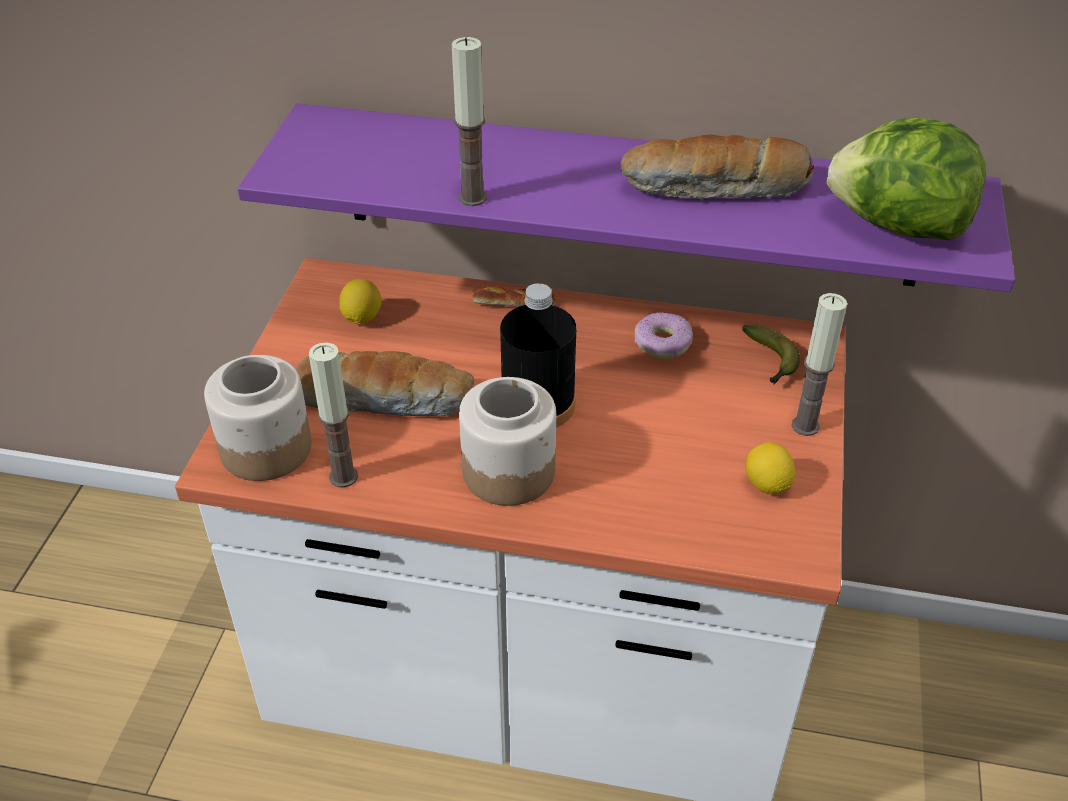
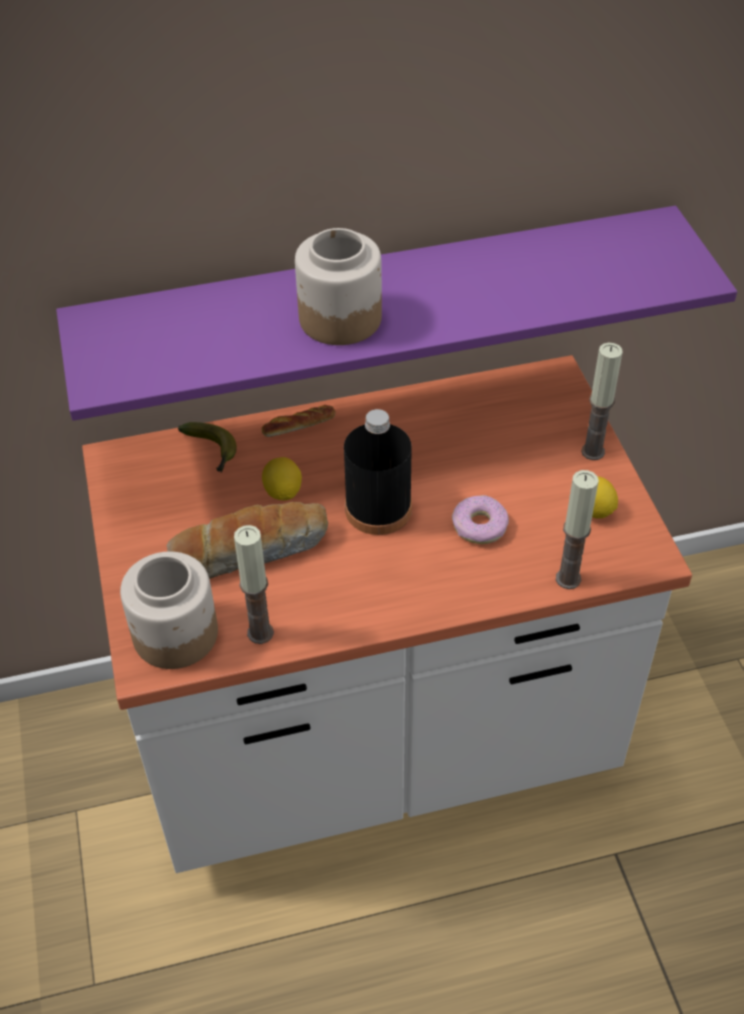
camera: 25 degrees left, 5 degrees up
(362, 317) = (176, 484): lemon -> lemon (283, 492)
(472, 198) = (287, 353): candle -> candle (568, 579)
(509, 471) = (392, 575): jar -> jar (340, 318)
(662, 343) = (443, 419): donut -> donut (479, 526)
(715, 189) = (476, 282): bread -> none
(771, 362) = (536, 406): banana -> banana (212, 451)
(897, 226) = (631, 272): lettuce -> none

